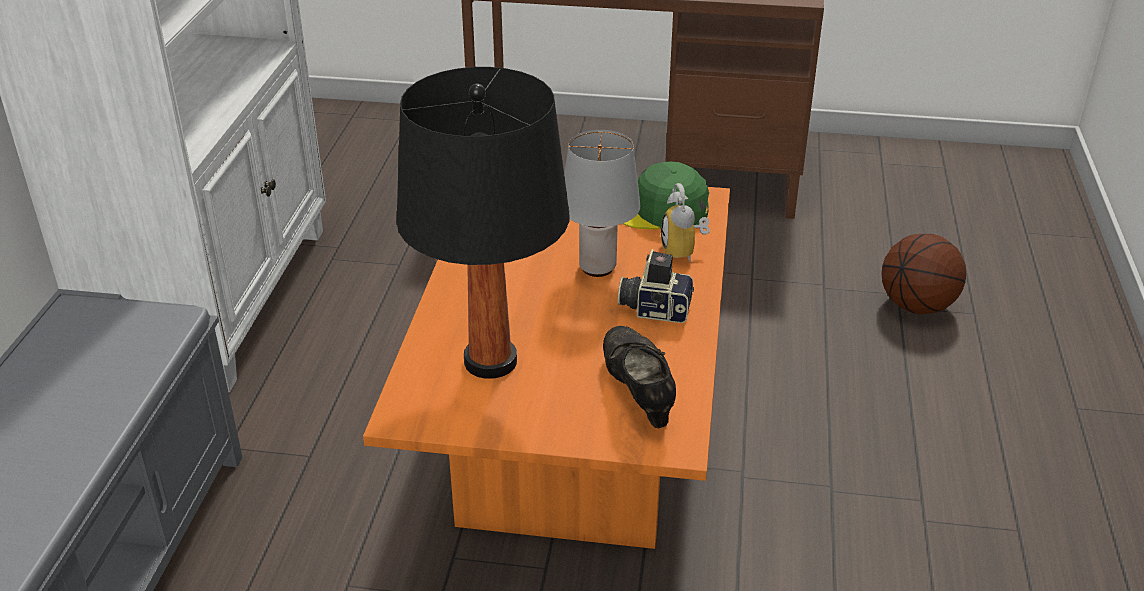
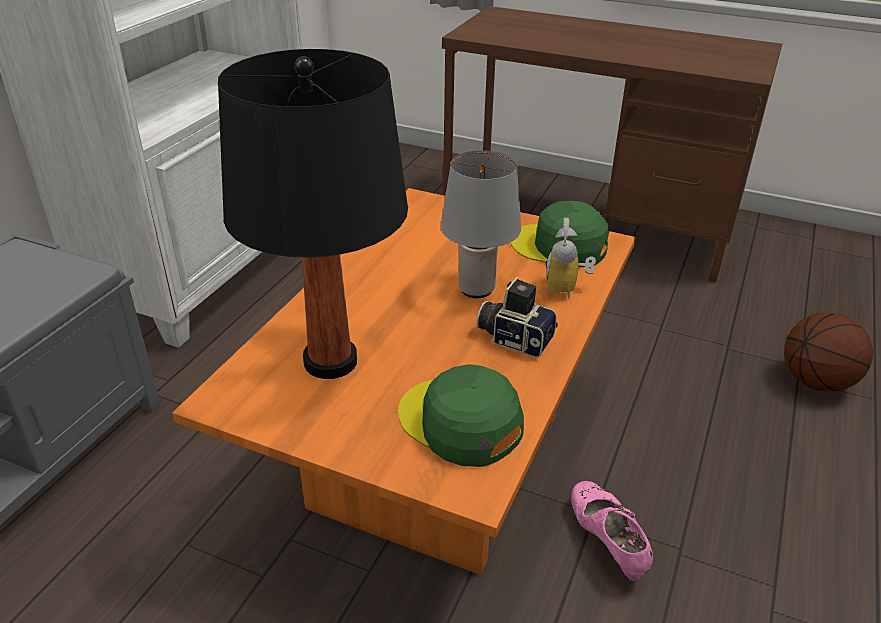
camera: 15 degrees right, 0 degrees up
(638, 393) = (460, 422): black shoe -> green cap
(763, 495) = (607, 543): none -> pink shoe

